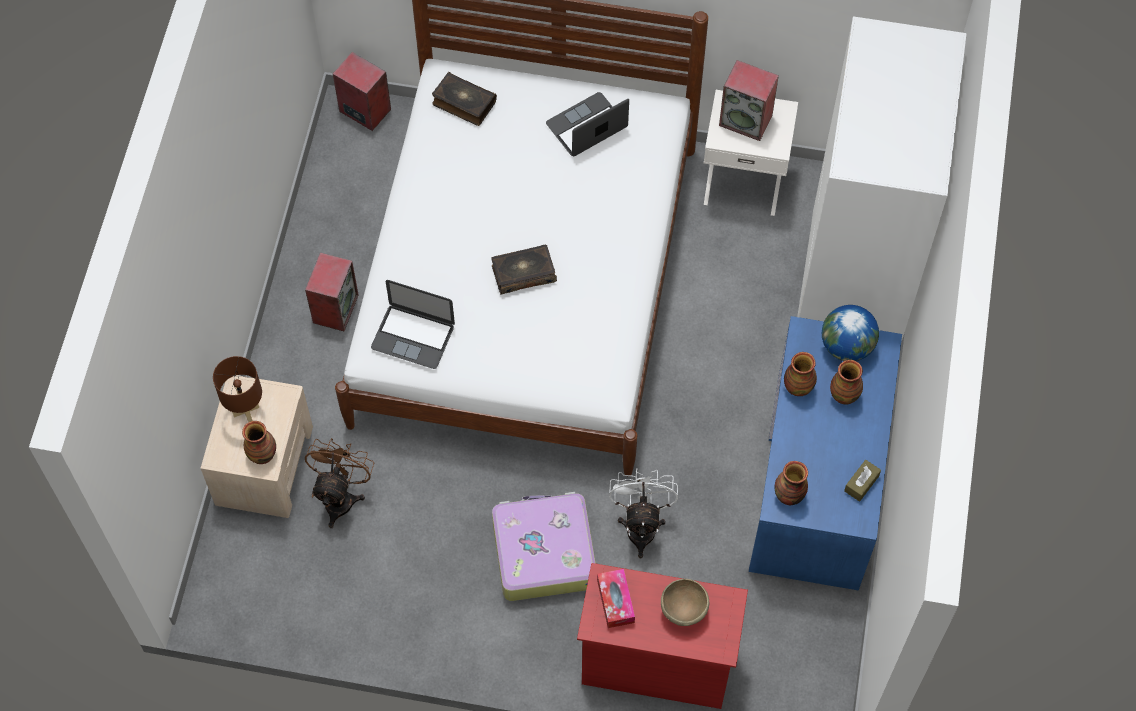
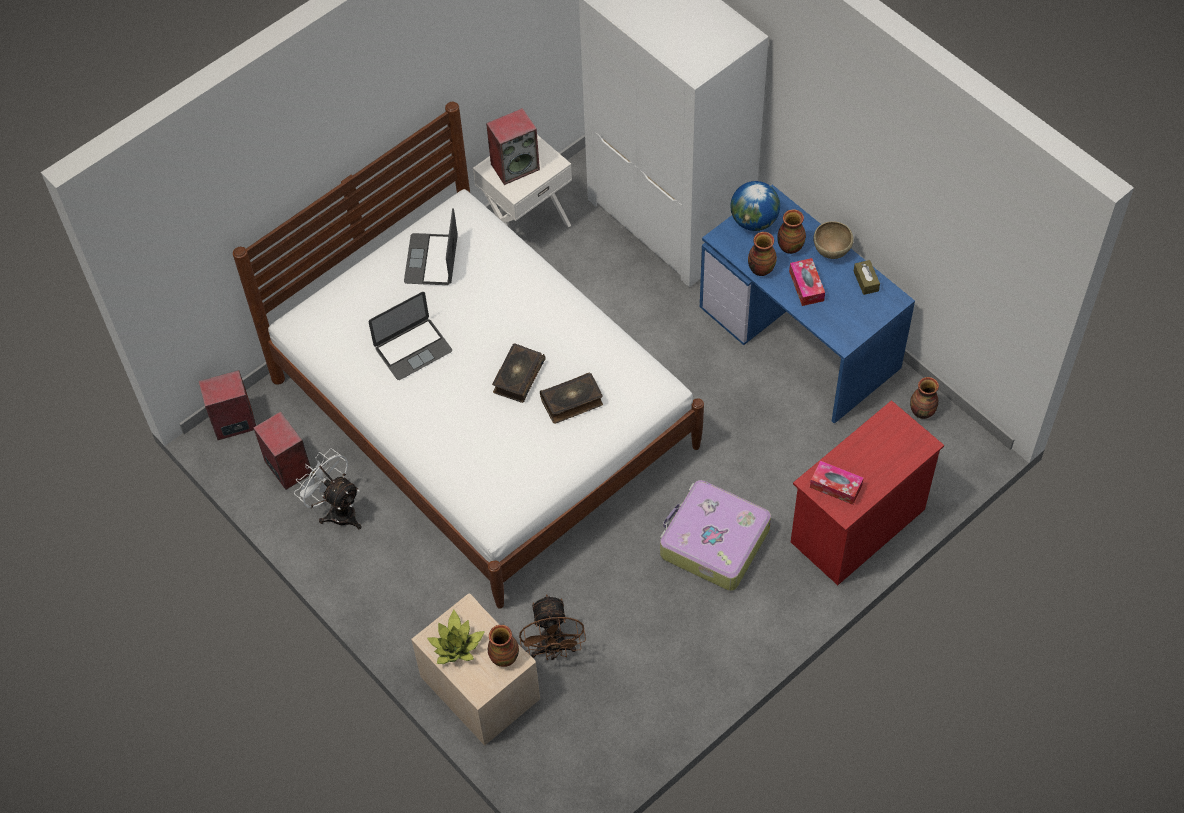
camera: 50 degrees left, 5 degrees down
(246, 411) = (456, 645): brown table lamp -> potted plant
(335, 308) = (388, 552): speaker -> speaker (287, 467)
(341, 496) = (553, 649): brown fan -> brown fan turned 150 degrees counterclockwise
(413, 336) = (506, 482): laptop -> laptop (413, 349)
(463, 103) = (336, 324): book -> book (572, 402)
(641, 525) = (743, 466): white fan -> white fan (337, 510)
(683, 610) = (876, 449): brown bowl -> brown bowl (831, 251)
(788, 495) = (840, 329): vase -> vase (922, 412)
(812, 436) = (806, 286): none -> tissue box

